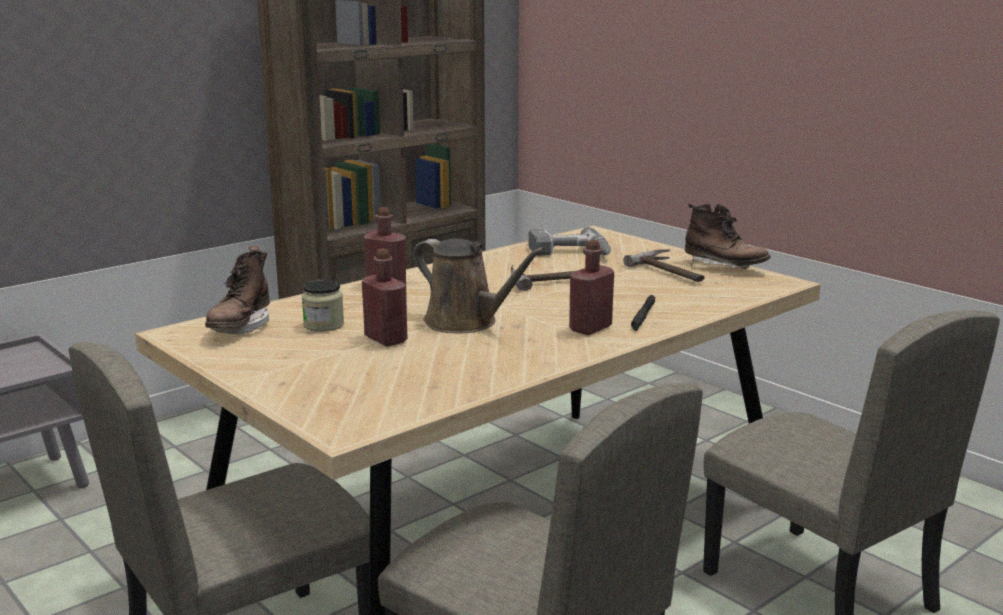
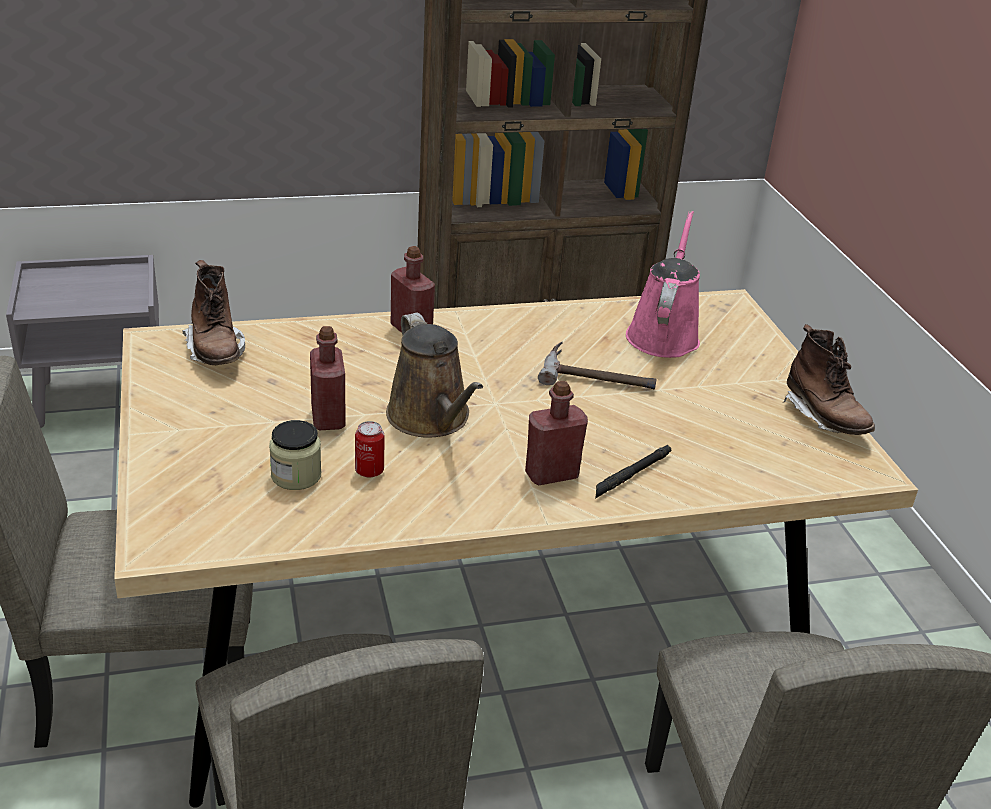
camera: 25 degrees right, 15 degrees up
(240, 327) = (215, 352): brown boot -> brown boot turned 60 degrees counterclockwise
(323, 325) = (292, 374): jar -> jar (296, 475)
(457, 356) = (369, 471): none -> can
(570, 253) = (663, 334): power drill -> pink watering can
(673, 271) = (751, 405): hammer -> none

